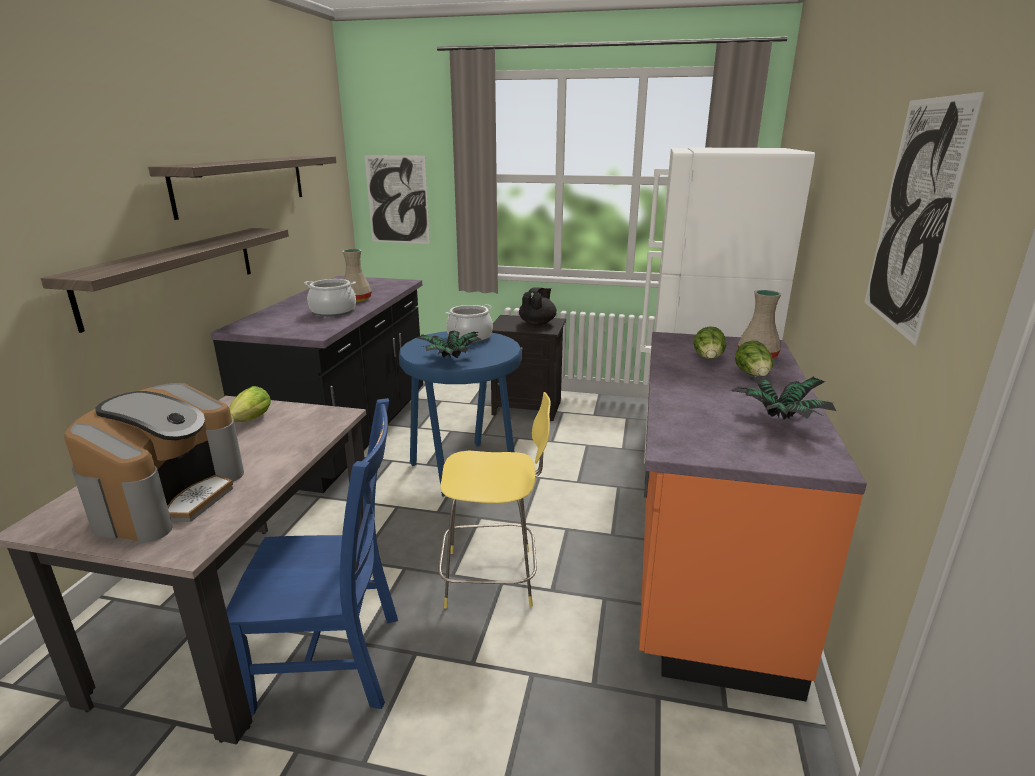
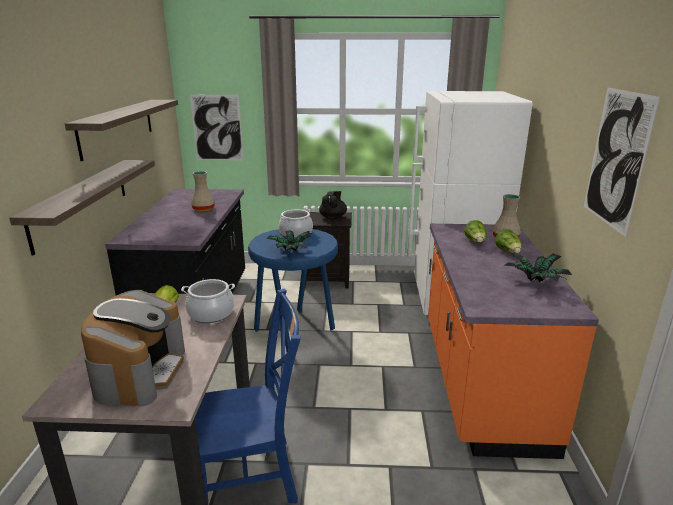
camera: 10 degrees left, 0 degrees up
(333, 311) = (191, 220): cooking pot -> cooking pot (211, 314)
(493, 577) = (343, 406): yellow stool -> none

